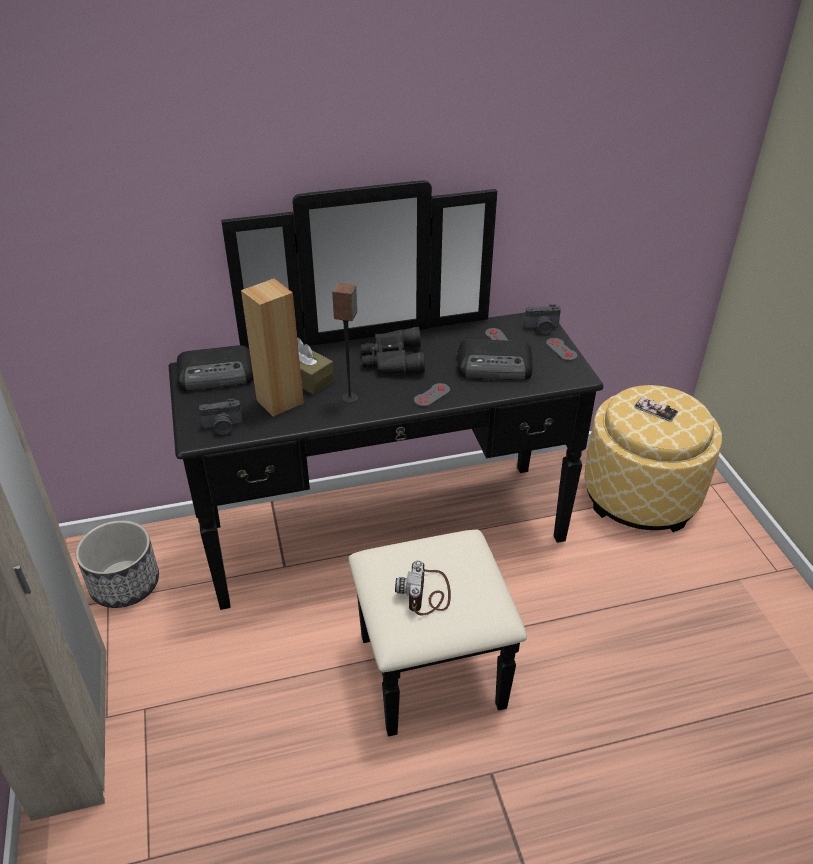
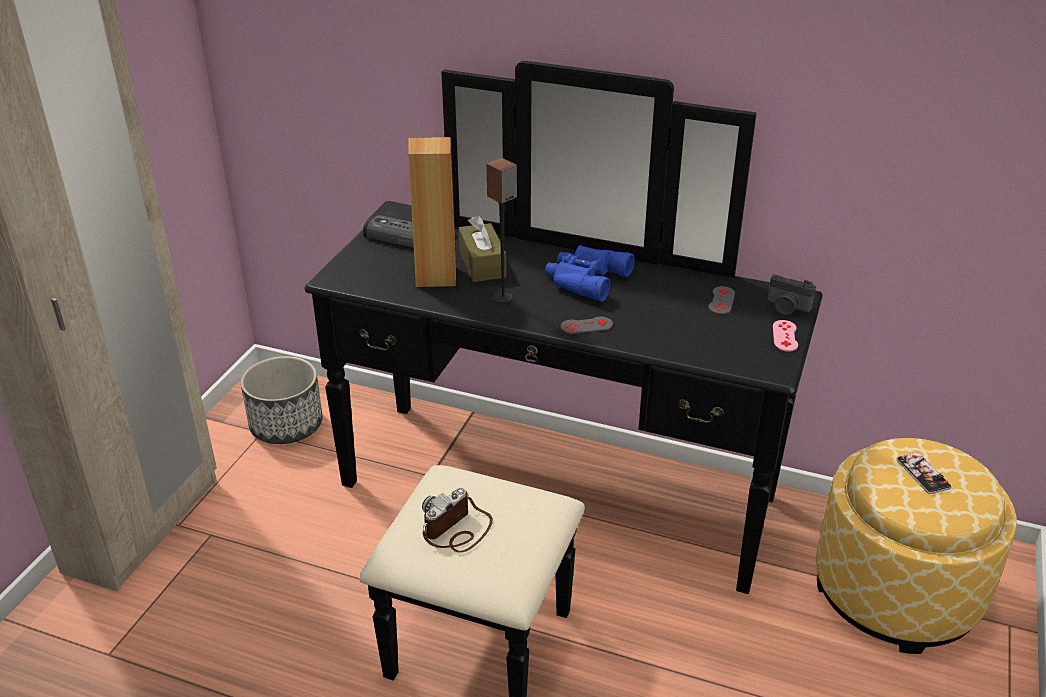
camera: 35 degrees right, 5 degrees down
(223, 427) = (363, 279): camera -> none
(391, 359) = (584, 279): black binoculars -> blue binoculars
(495, 366) = (687, 325): radio -> none
(561, 349) = (785, 336): grey game controller -> pink game controller

